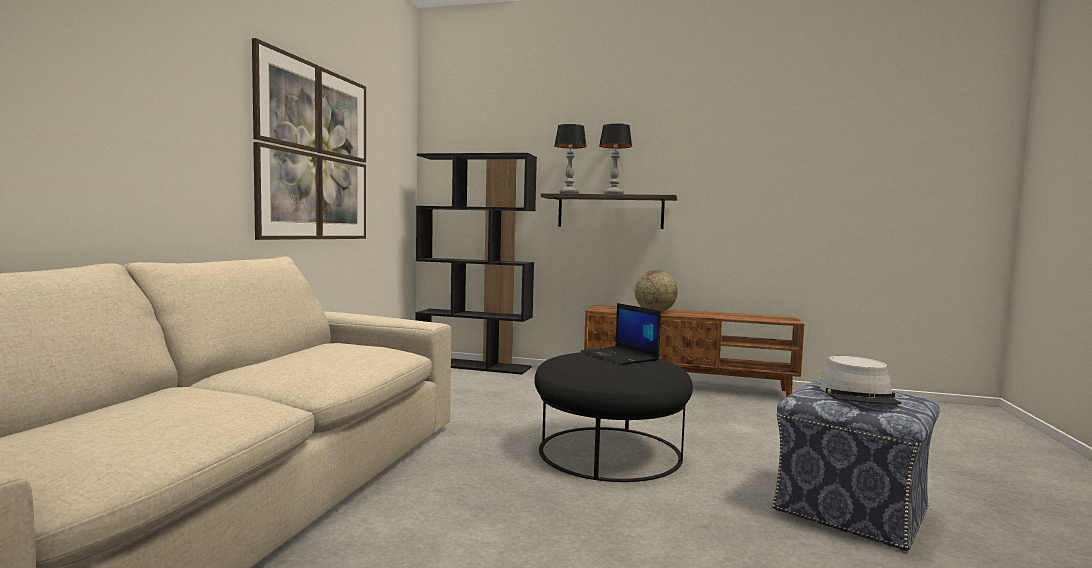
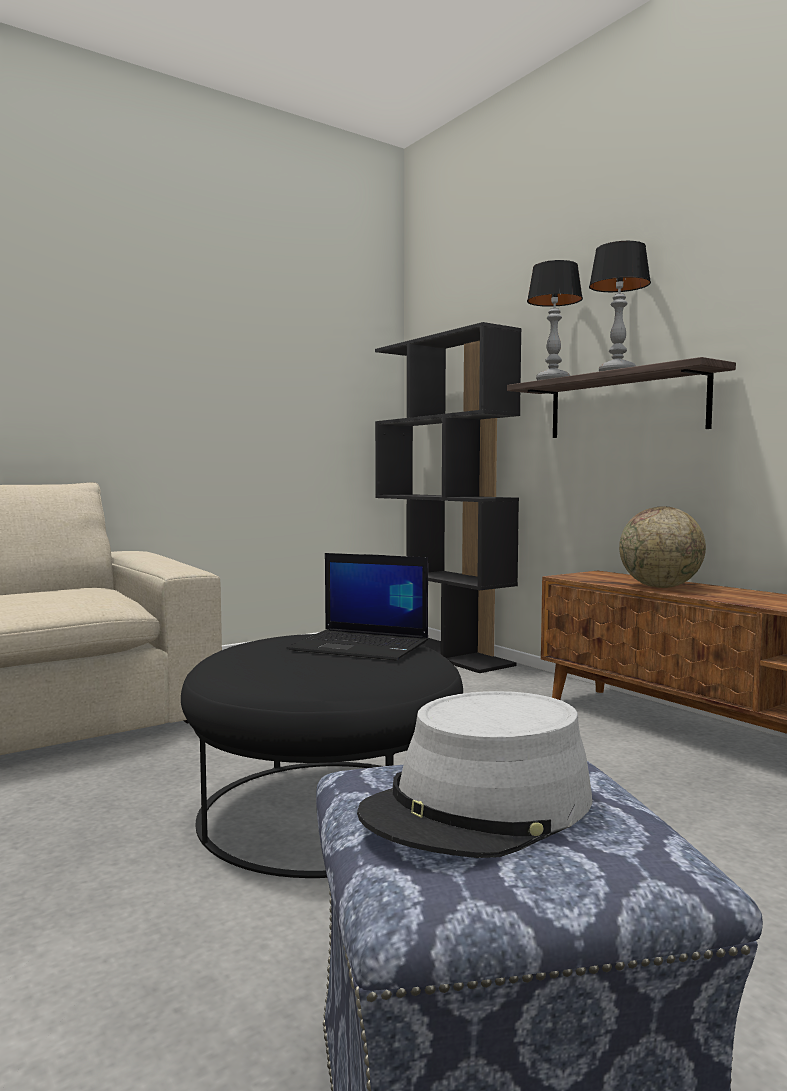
camera: 40 degrees right, 0 degrees up
(314, 153) = (182, 360): picture -> none
(620, 356) = (362, 646): laptop -> laptop turned 75 degrees counterclockwise

